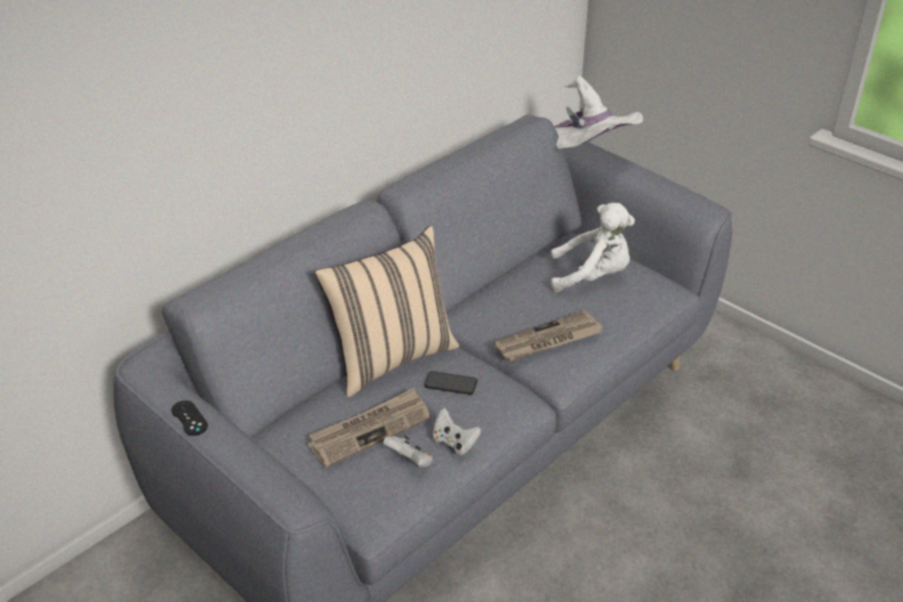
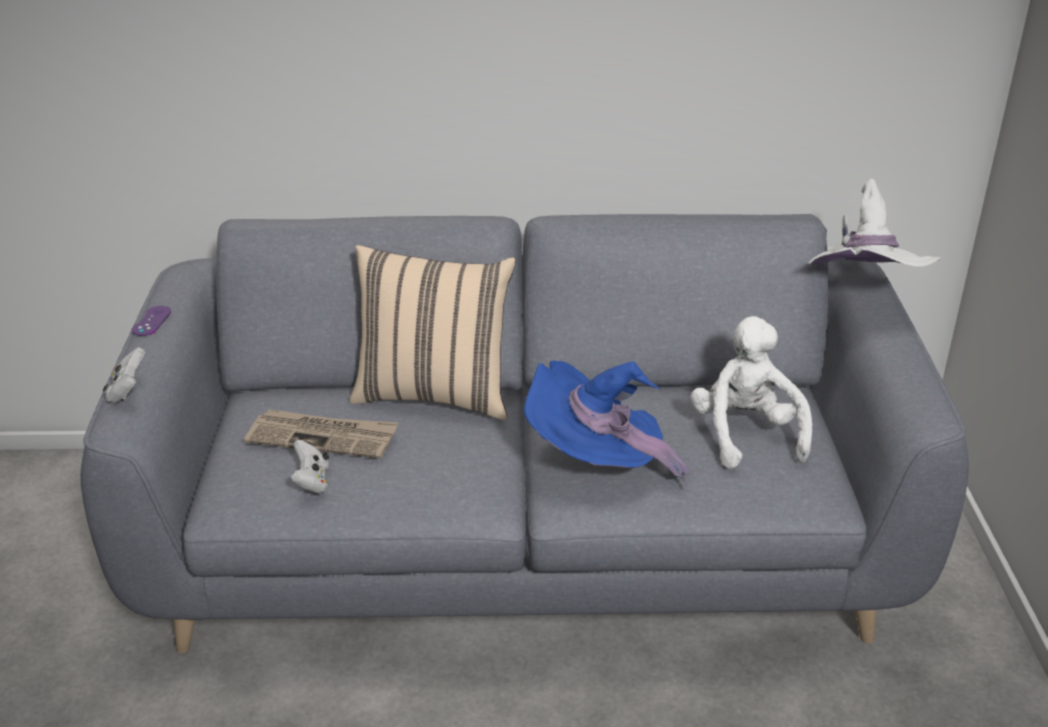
camera: 45 degrees right, 5 degrees down
(189, 418) = (151, 321): black game controller -> purple game controller
(451, 384) = (448, 444): phone -> none
(454, 442) = (371, 491): white game controller -> white game controller (127, 391)
(547, 340) = (597, 463): newspaper -> blue hat
(592, 276) = (745, 434): white plush toy -> white plush toy turned 150 degrees counterclockwise

